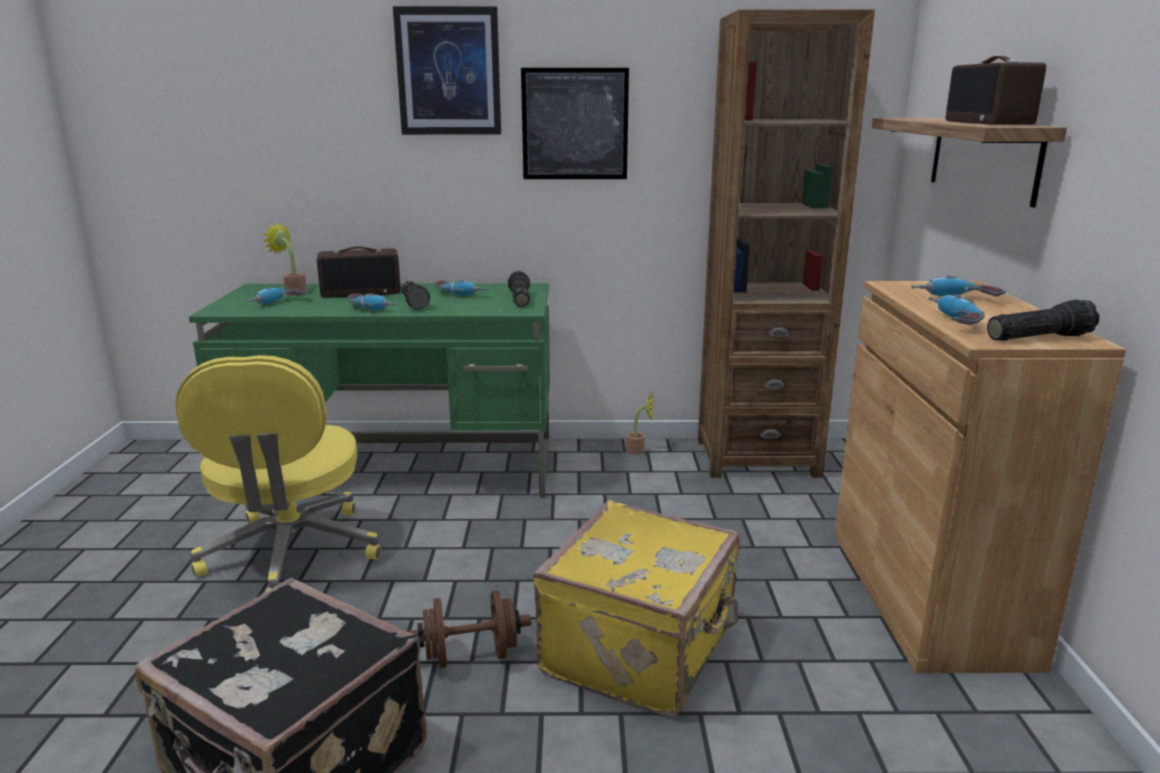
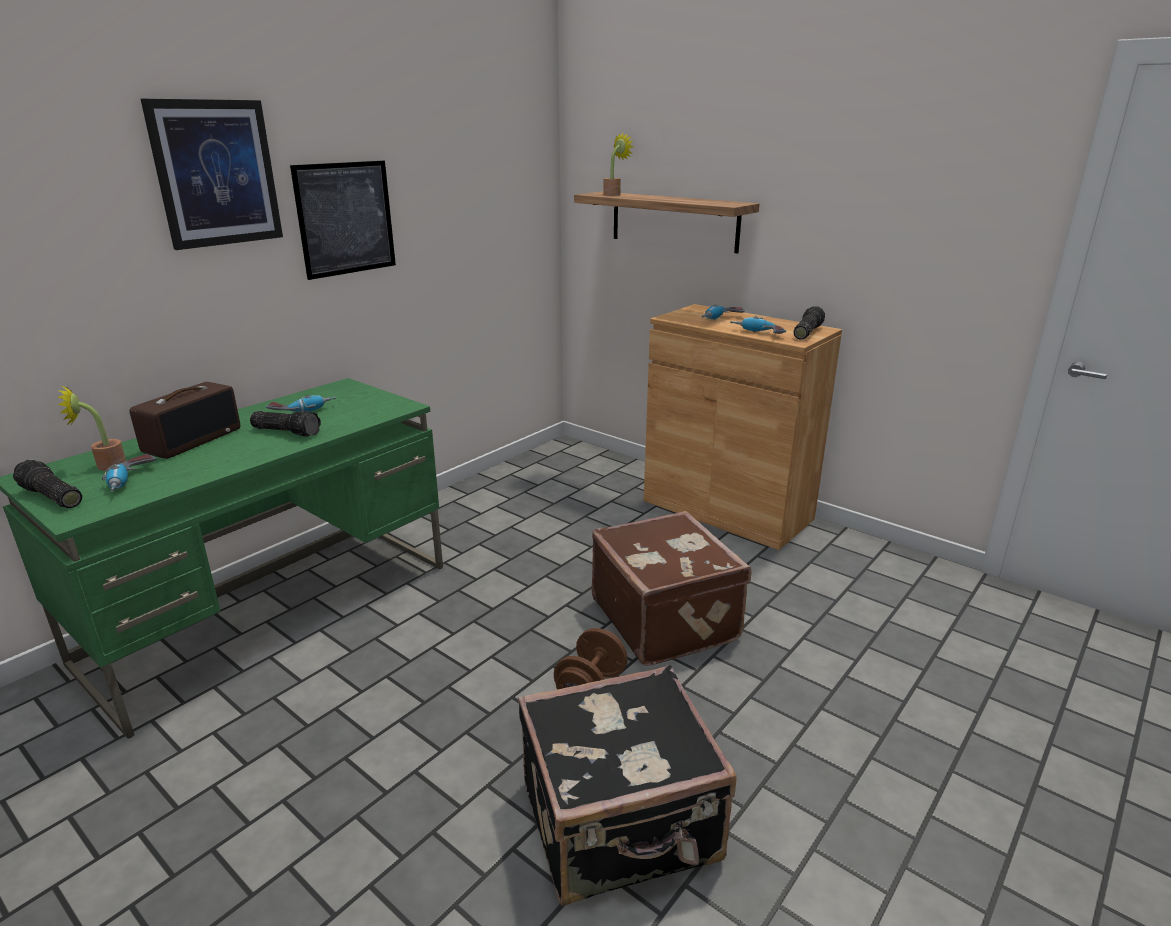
camera: 50 degrees left, 5 degrees up
(291, 554) = (321, 727): yellow office chair -> none
(373, 308) = (261, 450): power drill -> none
(519, 299) = (369, 399): flashlight -> flashlight (51, 497)
(639, 451) = (447, 503): potted plant -> potted plant (614, 194)
(642, 650) = (666, 619): yellow suitcase -> brown suitcase
(757, 458) = (528, 473): brown bookcase -> none
(989, 123) = (699, 200): radio -> none

